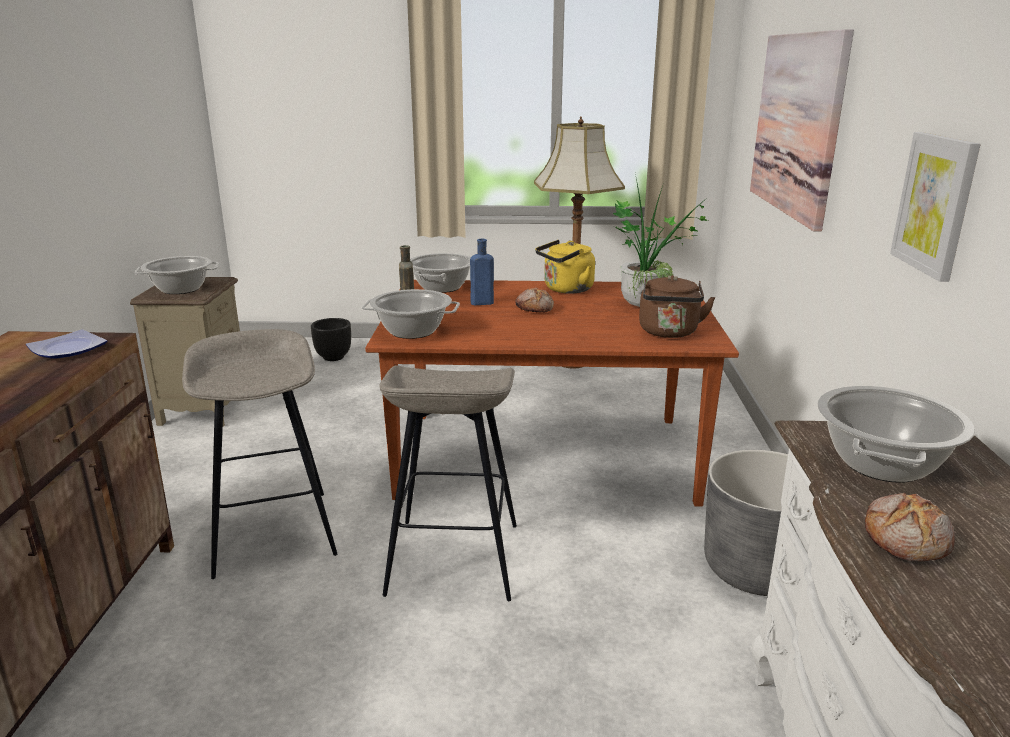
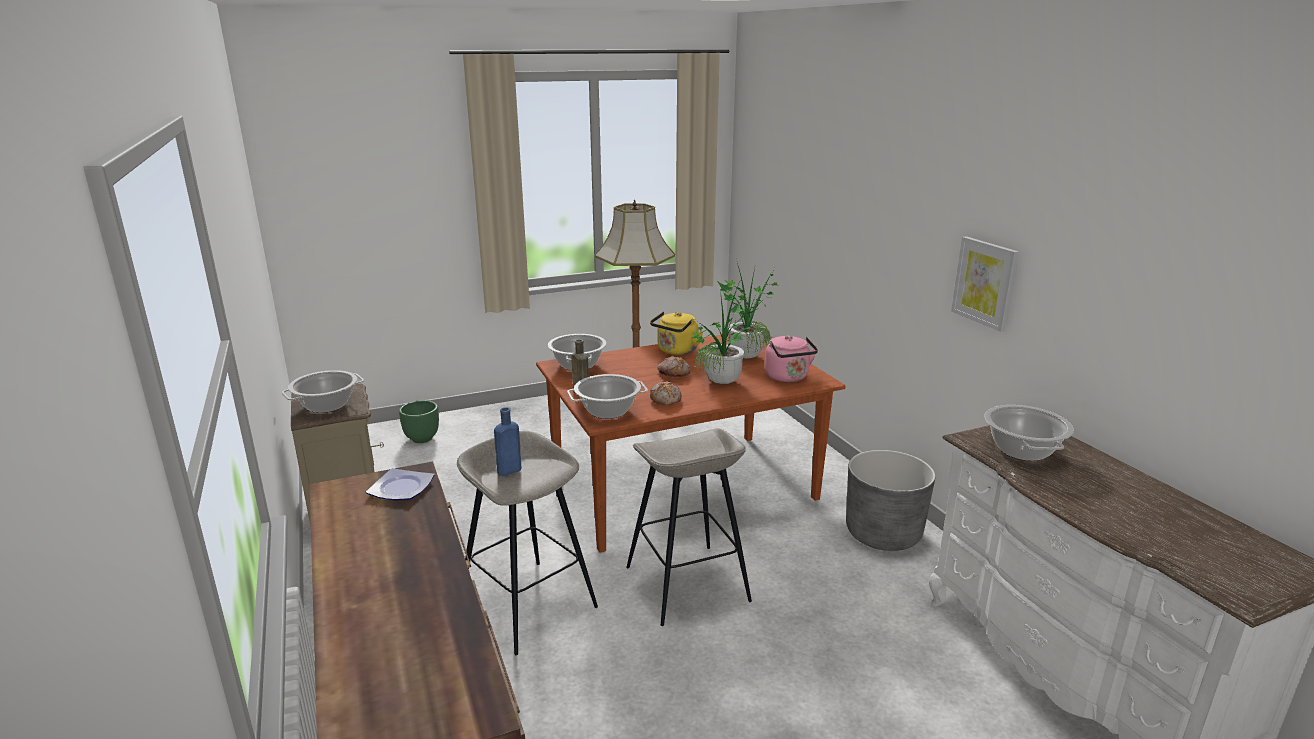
camera: 25 degrees left, 0 degrees up
(334, 357) = (422, 438): black planter -> green planter
(480, 303) = (627, 375): blue bottle -> blue bottle (507, 471)
(575, 327) = (721, 384): none -> potted plant
(669, 333) = (788, 377): brown kettle -> pink kettle
(797, 124) = (825, 208): picture -> none
(907, 540) = (1072, 491): bread -> bread (666, 399)

